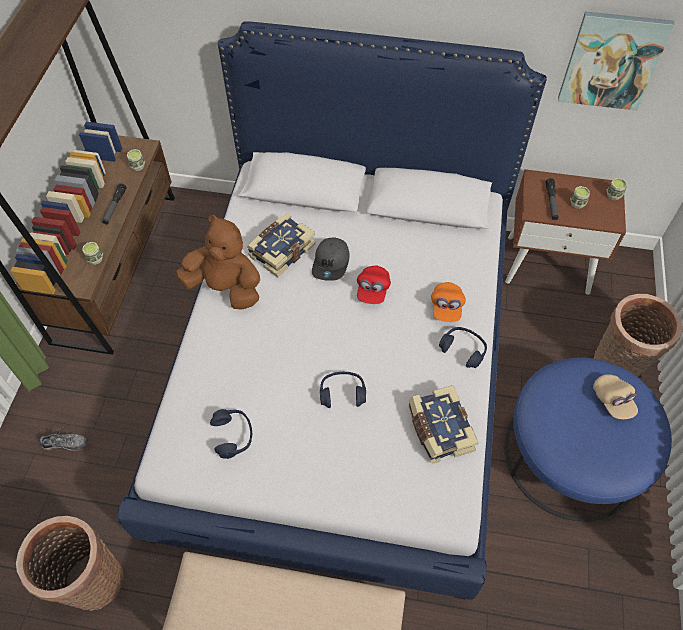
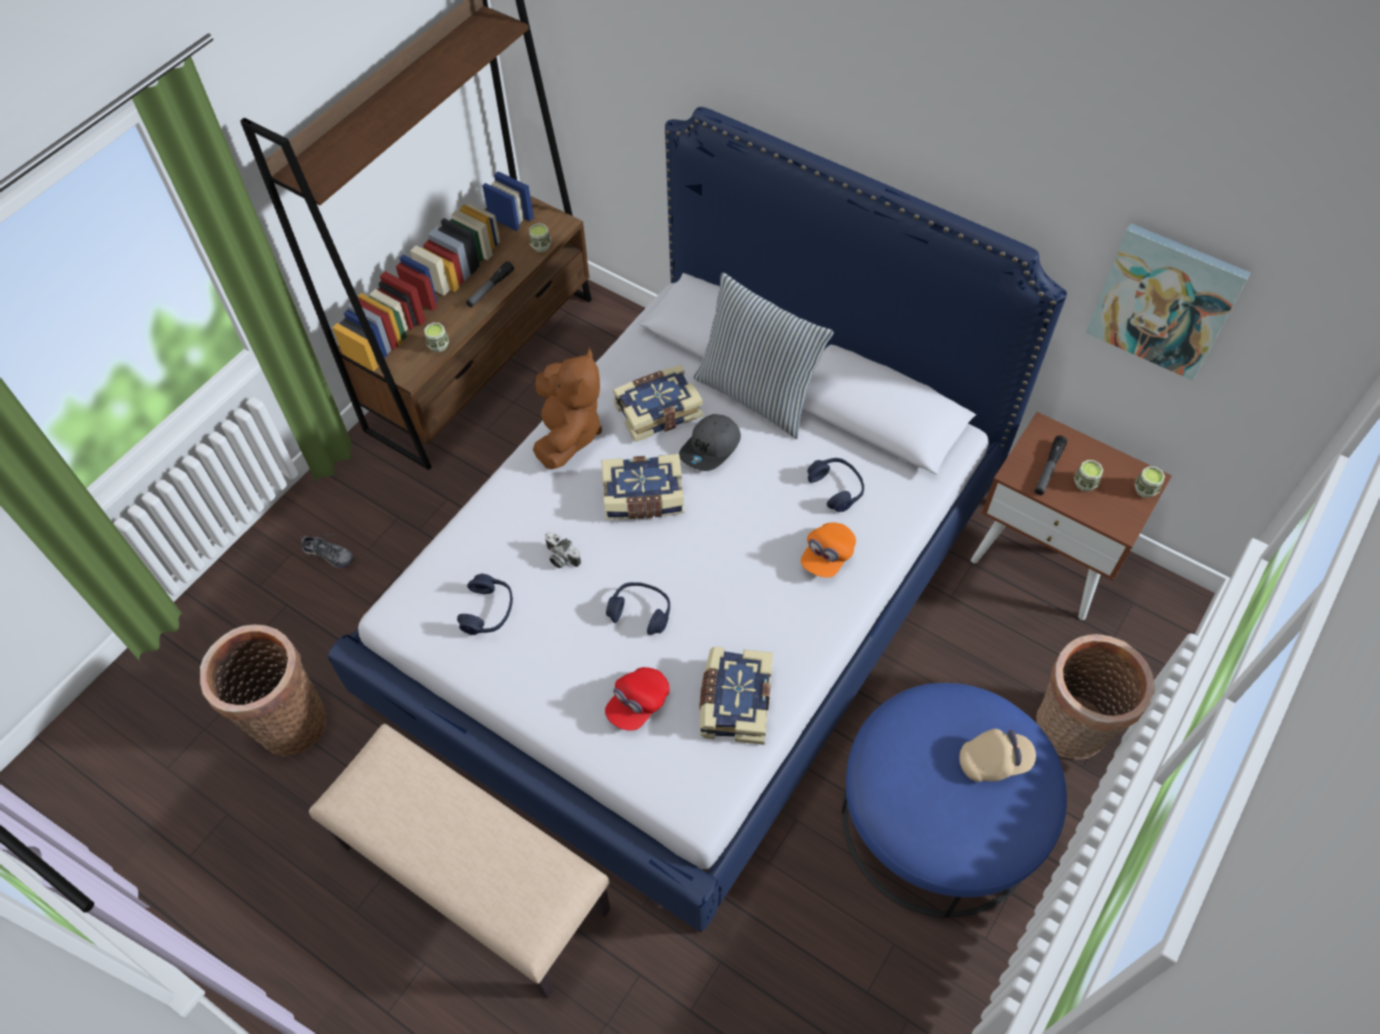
camera: 25 degrees right, 0 degrees up
(225, 288) = (568, 433): brown plush toy -> brown plush toy turned 45 degrees clockwise
(266, 377) = (560, 557): none -> camera
(303, 313) = (643, 498): none -> book
(343, 217) = (757, 394): none -> pillow
(372, 290) = (744, 501): red cap -> red cap (638, 704)
(463, 350) = (819, 617): blue headphones -> blue headphones (836, 488)
(612, 401) = (994, 761): beige cap -> beige cap turned 105 degrees counterclockwise

